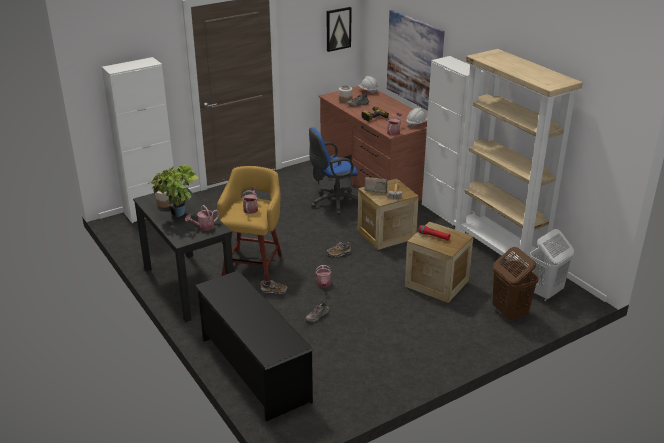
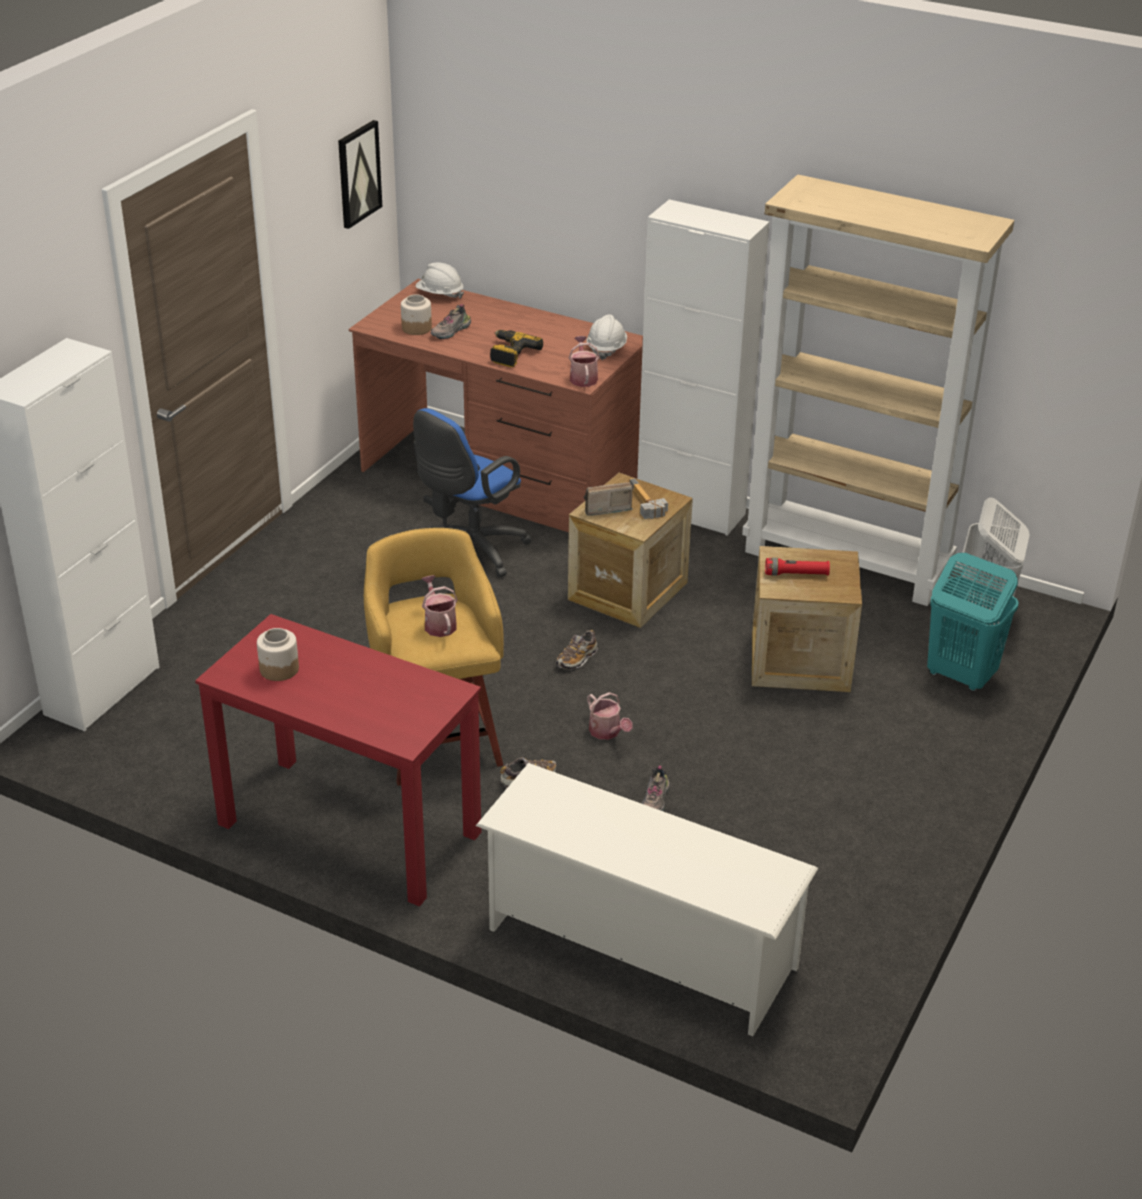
camera: 30 degrees left, 5 degrees up
(178, 215) = (337, 688): potted plant -> none
(188, 285) = (348, 828): black desk -> red desk
(204, 227) = (417, 696): watering can -> none
(254, 369) = (639, 948): black shoe rack -> white shoe rack
(415, 61) = (562, 217): picture -> none
(509, 313) = (960, 676): brown laundry basket -> turquoise laundry basket

